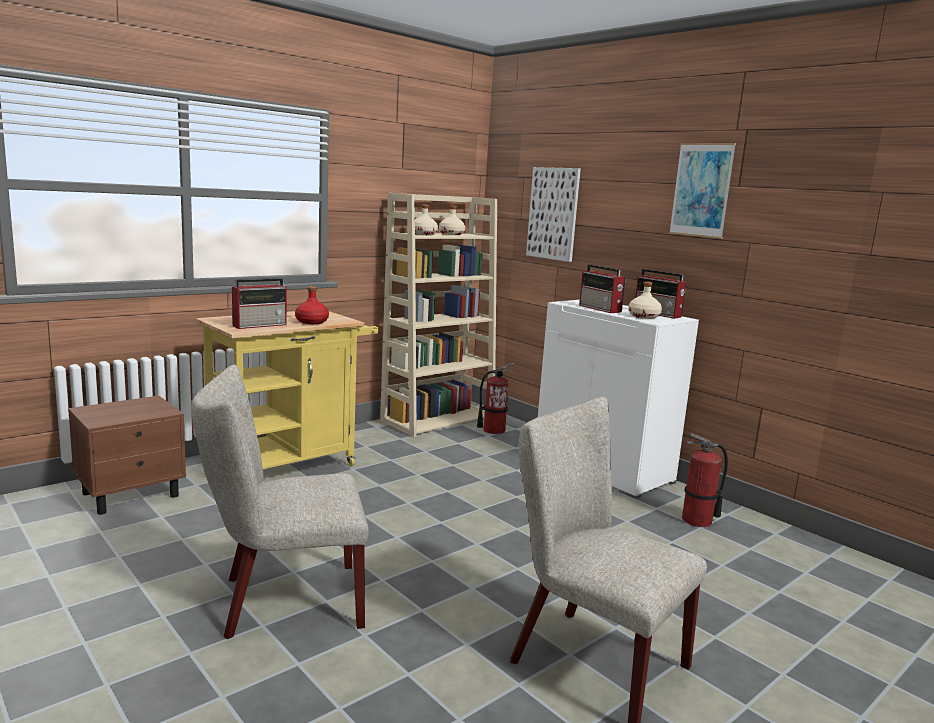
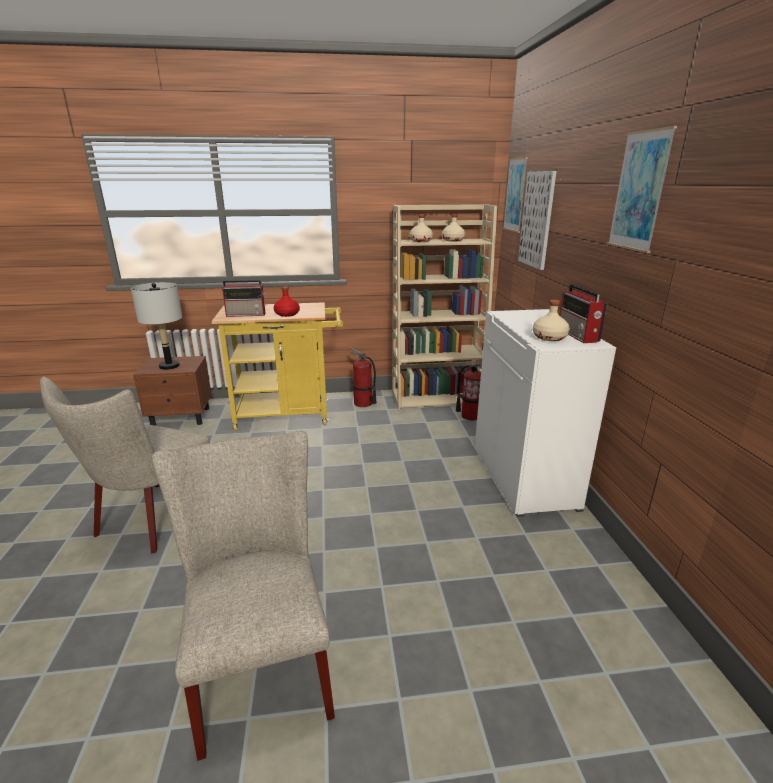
camera: 35 degrees right, 10 degrees up
(128, 412) = (169, 366): none -> grey table lamp
(282, 601) = (152, 520): beige chair -> beige chair turned 90 degrees counterclockwise
(508, 189) = (515, 195): none -> picture
(600, 309) = (522, 323): radio -> none
(697, 521) = (552, 561): fire extinguisher -> fire extinguisher (363, 403)

